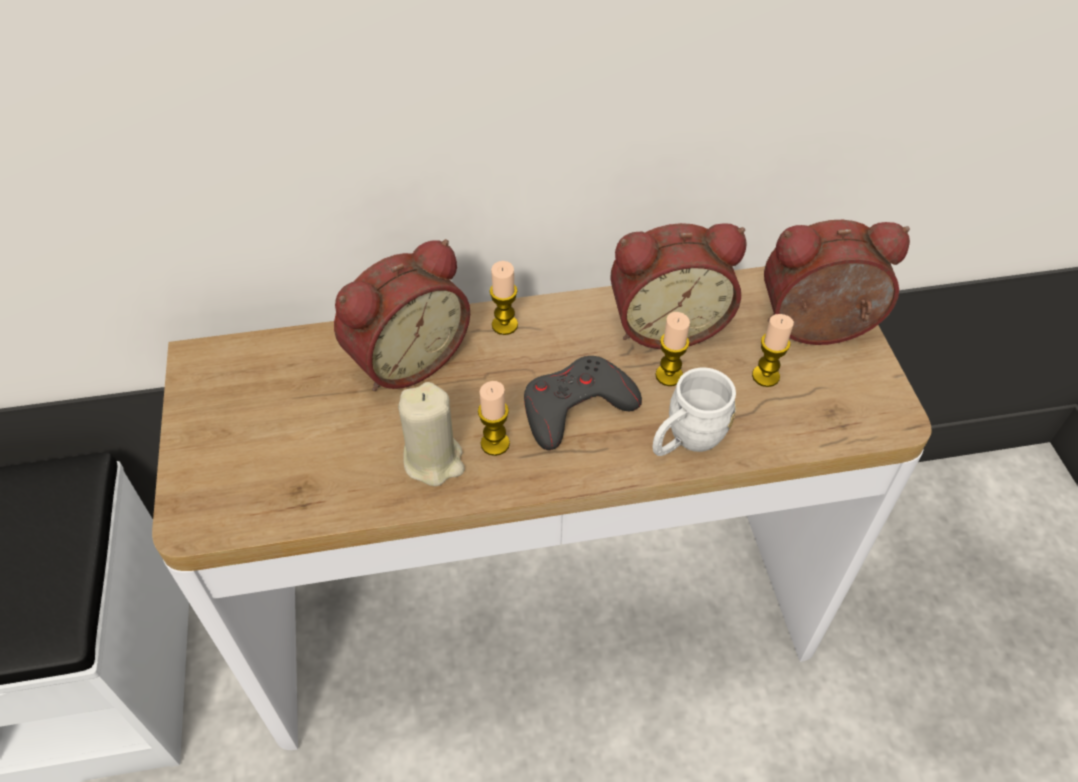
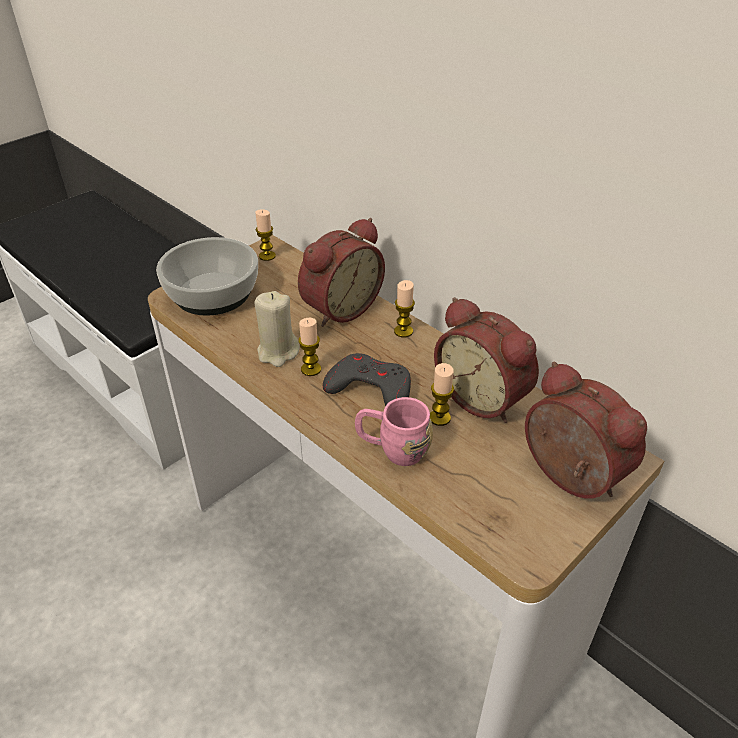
camera: 55 degrees right, 10 degrees down
(239, 469) = (214, 293): none -> bowl
(405, 357) = (339, 308): alarm clock -> alarm clock turned 60 degrees counterclockwise
(686, 440) = (393, 449): white mug -> pink mug
(765, 376) = (491, 466): candle -> candle (267, 256)

